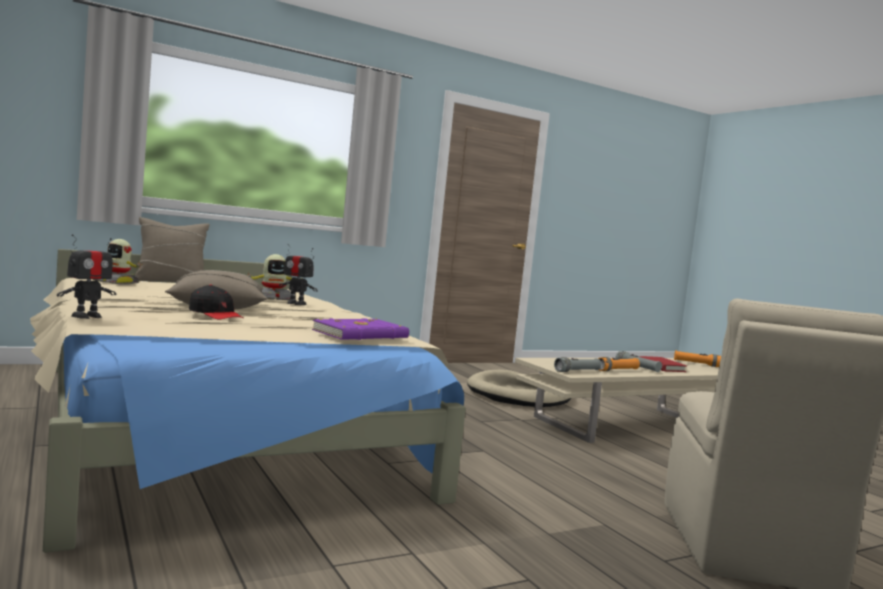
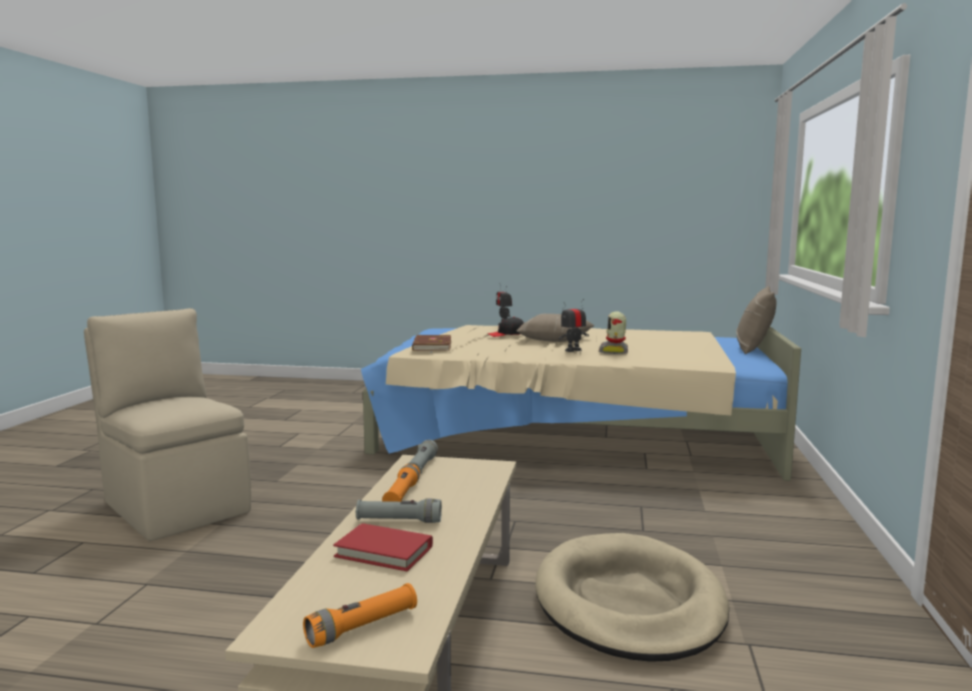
camera: 130 degrees right, 5 degrees up
(116, 282) = (683, 335): toy robot -> none
(361, 334) = (431, 346): purple book -> brown book

